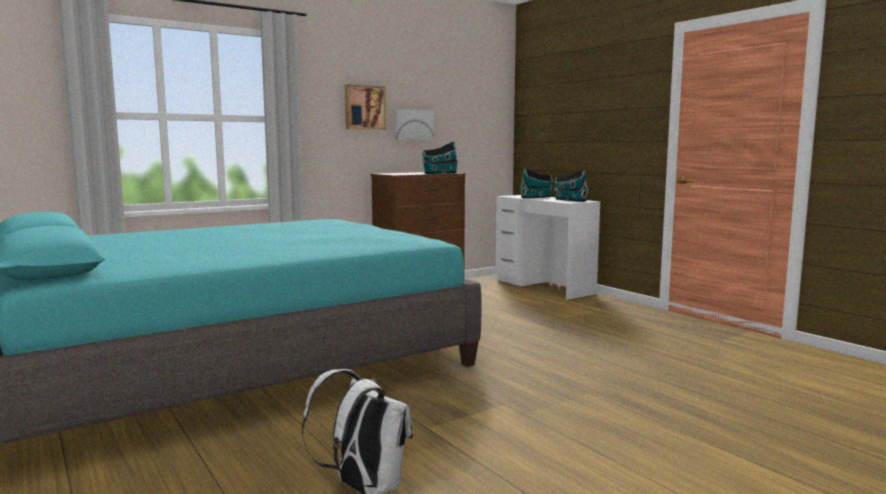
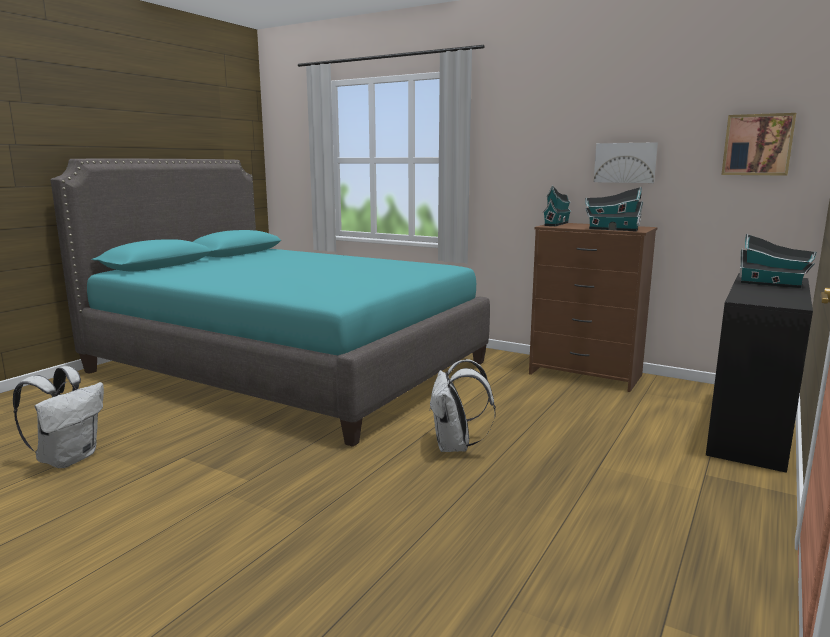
camera: 65 degrees right, 5 degrees up
(364, 107) = (557, 143): picture -> picture (757, 145)
(505, 340) = (455, 447): none -> white backpack
(544, 286) = (751, 429): white desk -> black desk
(569, 200) = (777, 298): toy house -> toy house (557, 224)

